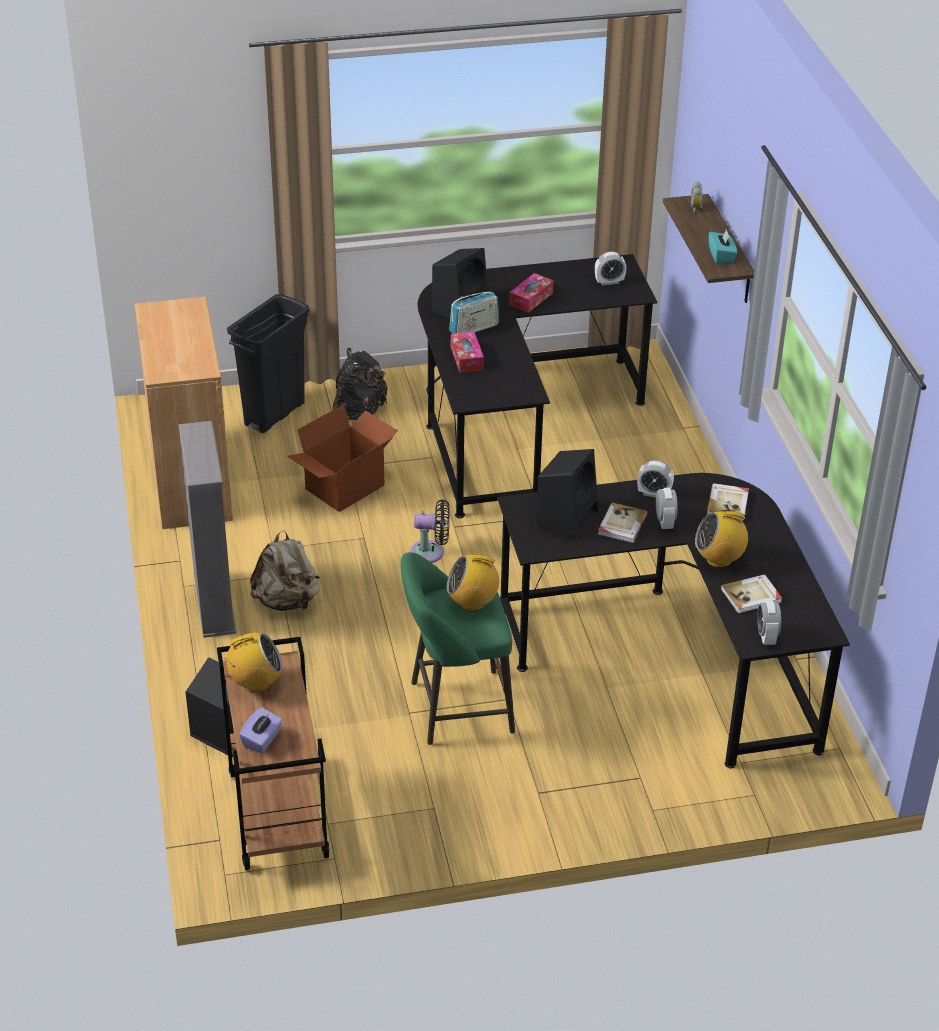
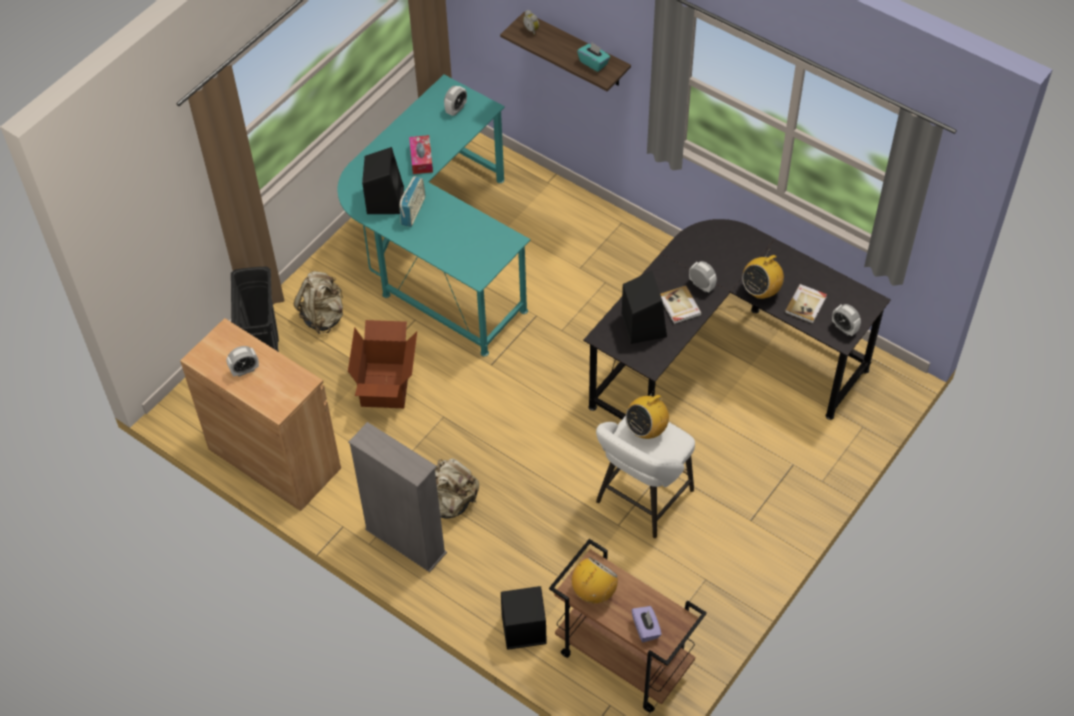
camera: 40 degrees left, 15 degrees up
(359, 411) = (323, 316): black backpack -> beige backpack
(431, 552) = (499, 395): black fan -> none
(455, 708) = (641, 500): green stool -> white stool
(466, 358) = (437, 239): tissue box -> none
(514, 422) = (437, 253): black desk -> turquoise desk
(654, 494) = (672, 268): alarm clock -> alarm clock (245, 370)
(728, 504) = (721, 244): book -> none

